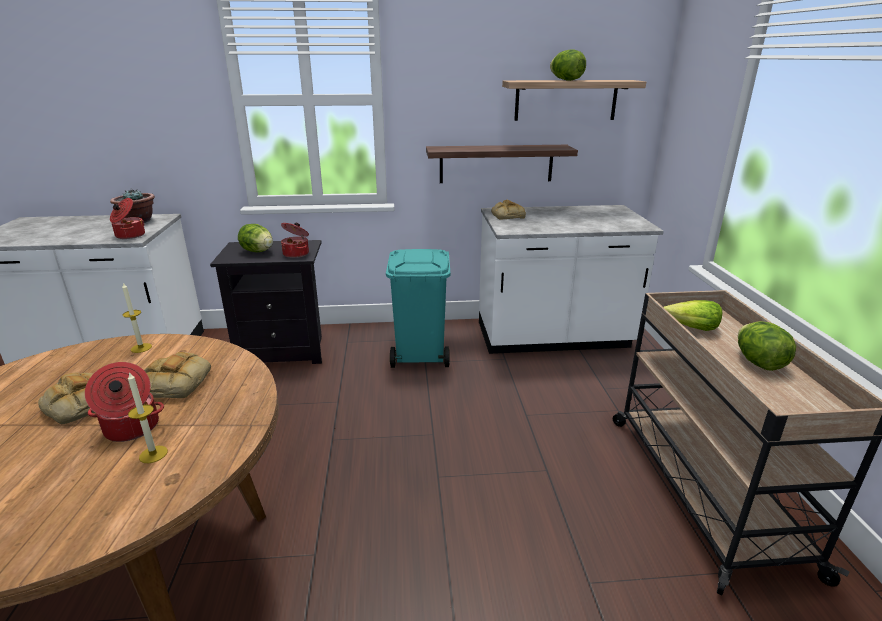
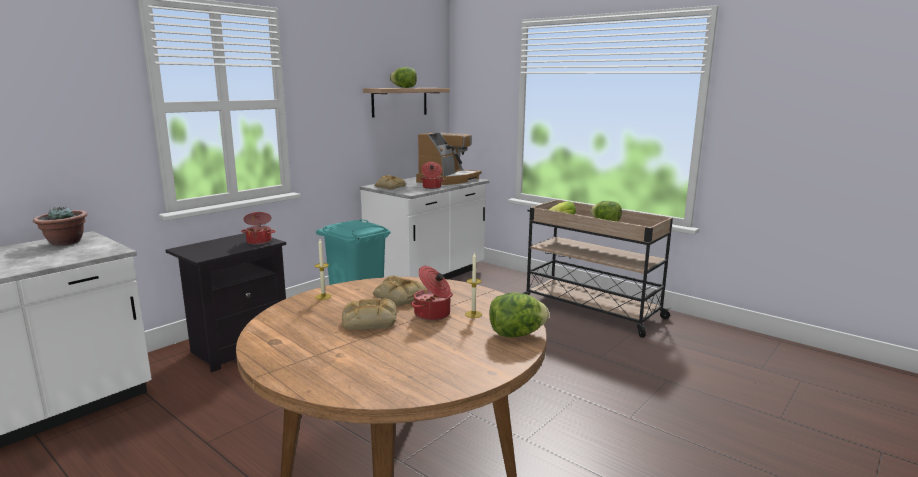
camera: 45 degrees left, 10 degrees down
(129, 235) = (101, 250): cooking pot -> cooking pot (431, 187)
(258, 251) = (218, 247): lettuce -> lettuce (516, 334)
(496, 164) = (363, 151): shelf -> none
(603, 219) = (448, 180): none -> coffee machine

